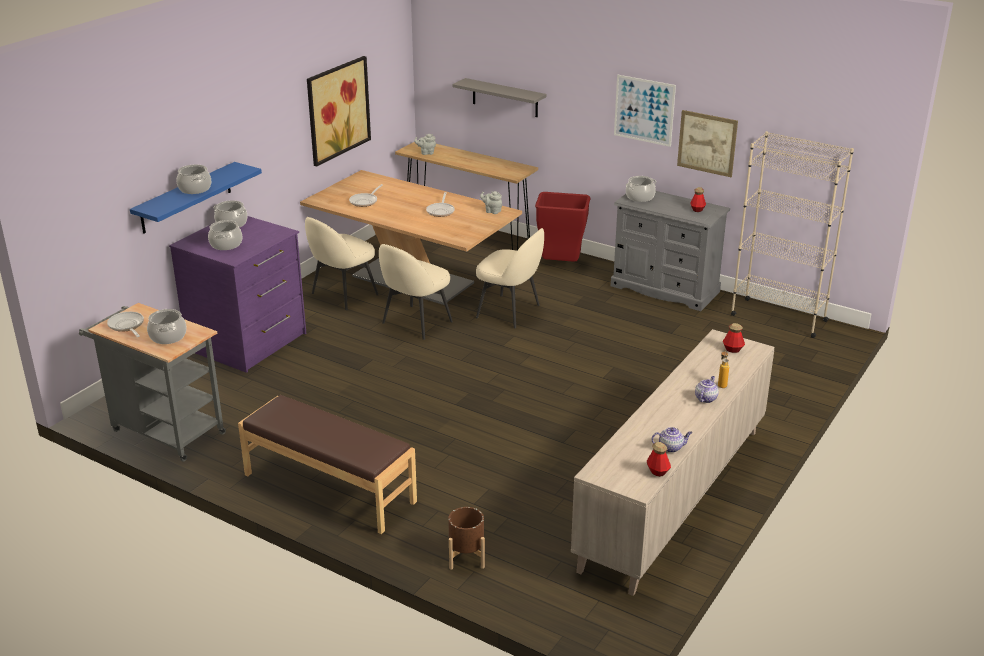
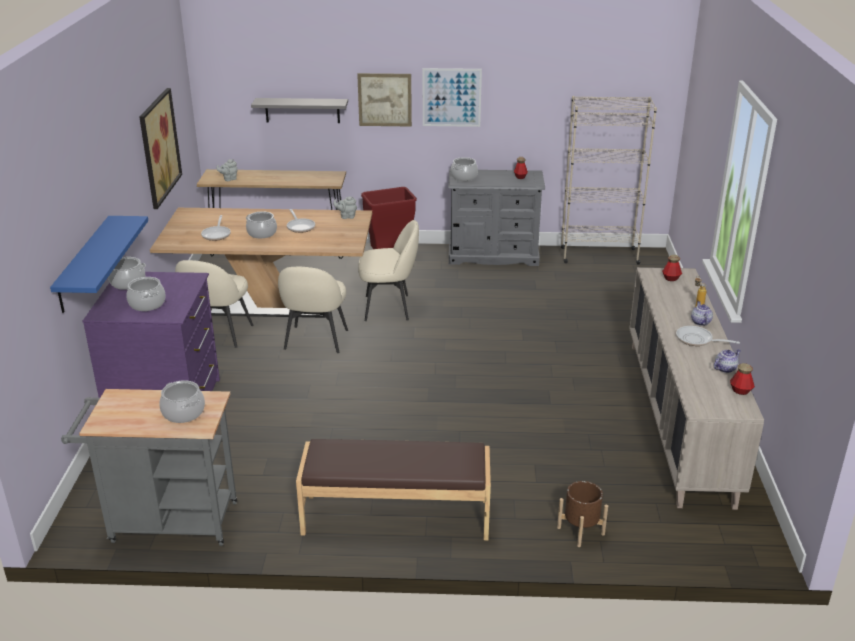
camera: 30 degrees left, 0 degrees up
(127, 326) = (123, 416): frying pan -> frying pan (697, 340)
(194, 189) = (100, 250): cooking pot -> cooking pot (262, 233)
(707, 143) = (515, 117): picture -> picture (384, 99)

